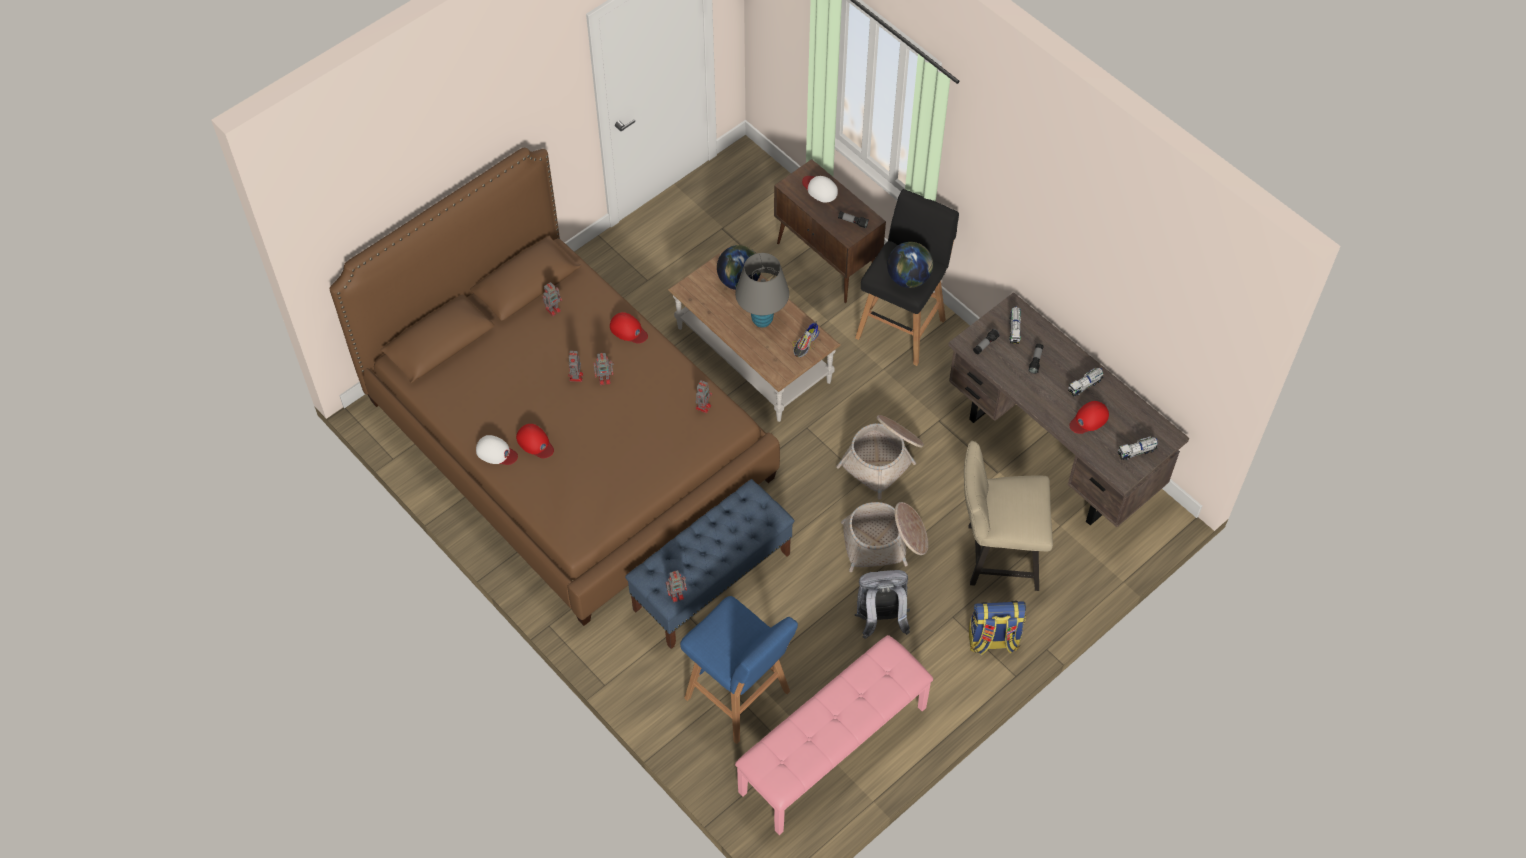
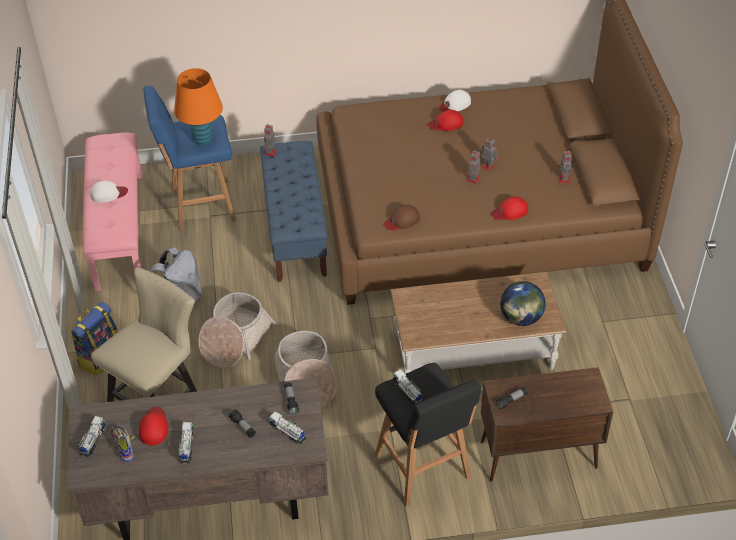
camera: 125 degrees right, 10 degrees down
(703, 406) = (402, 220): toy robot -> brown cap
(736, 625) = (203, 140): none -> orange table lamp
(762, 320) = (467, 312): grey table lamp -> none
(806, 343) = (421, 327): shoe -> shoe (122, 445)
(819, 189) = (569, 397): white cap -> white cap (108, 193)
(909, 278) = (408, 392): globe -> toy truck

